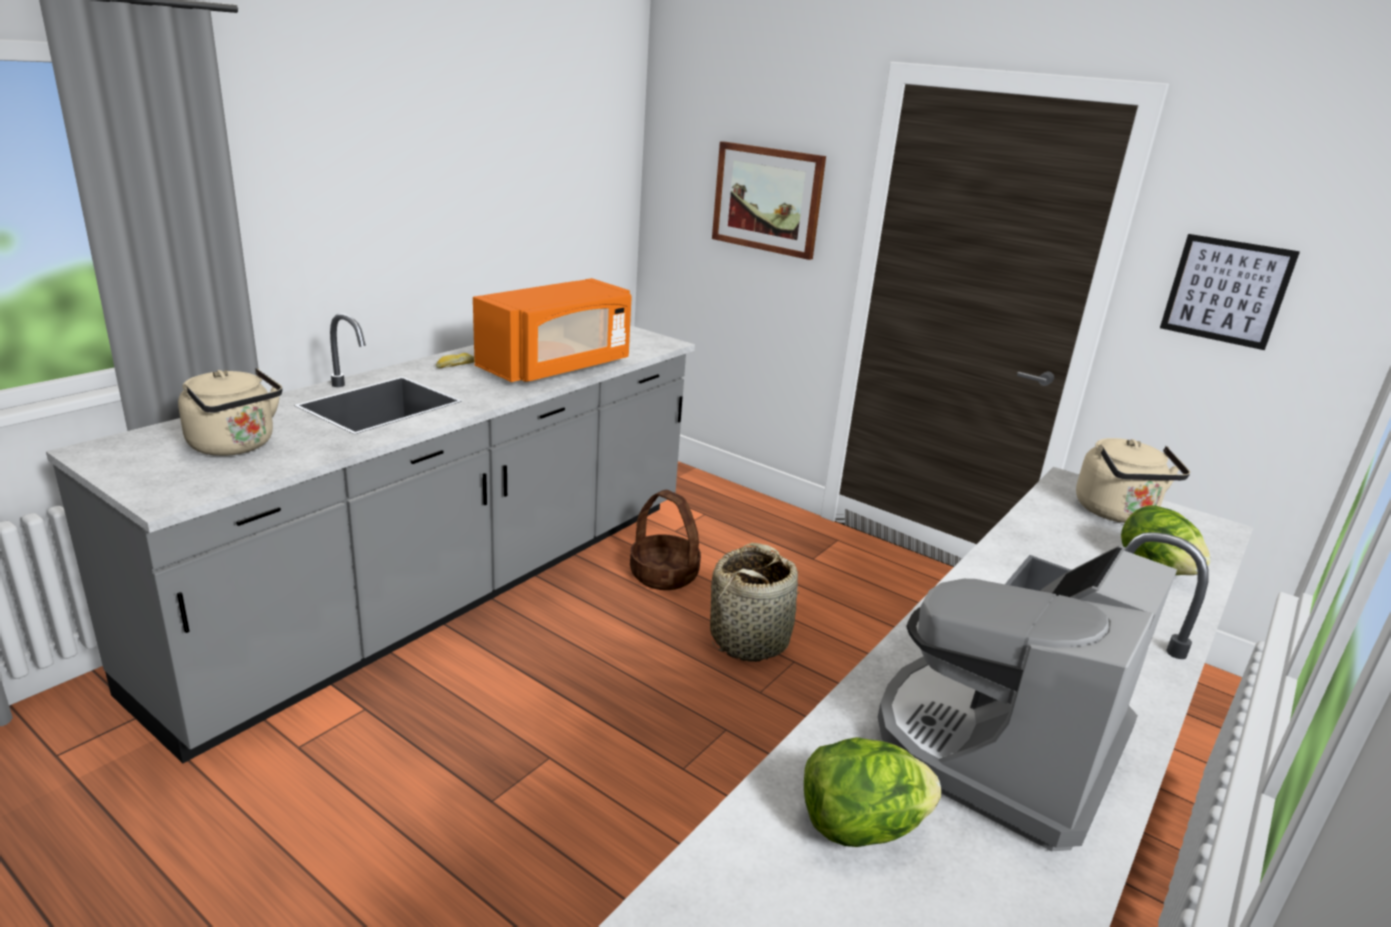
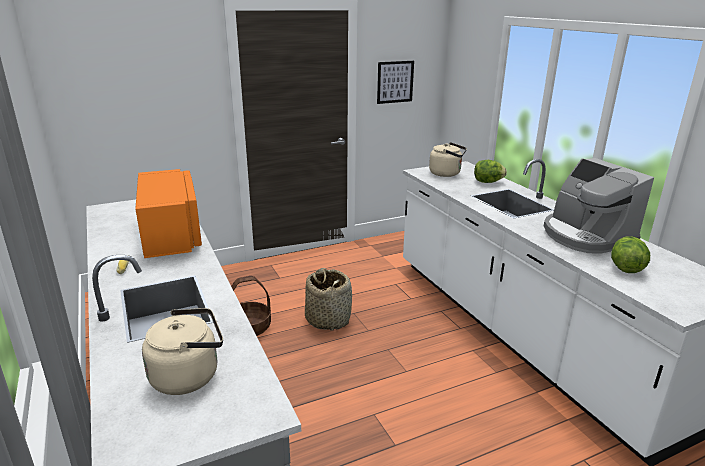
camera: 60 degrees left, 0 degrees up
(767, 199) = (160, 92): picture -> none

